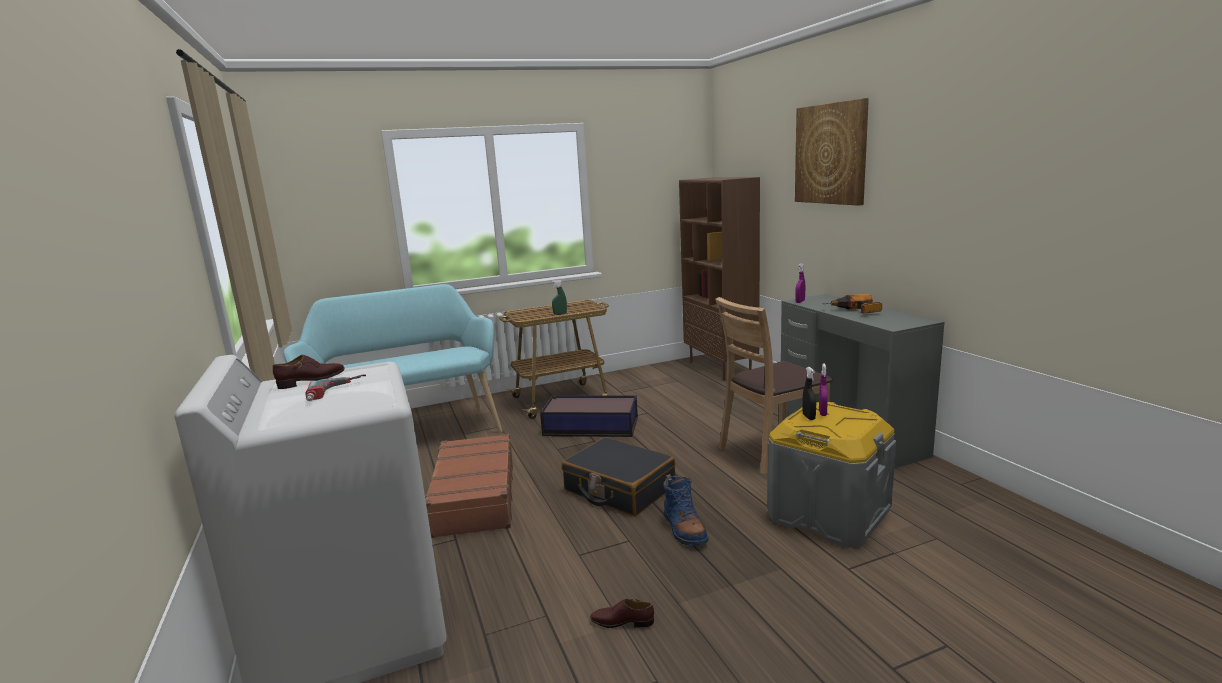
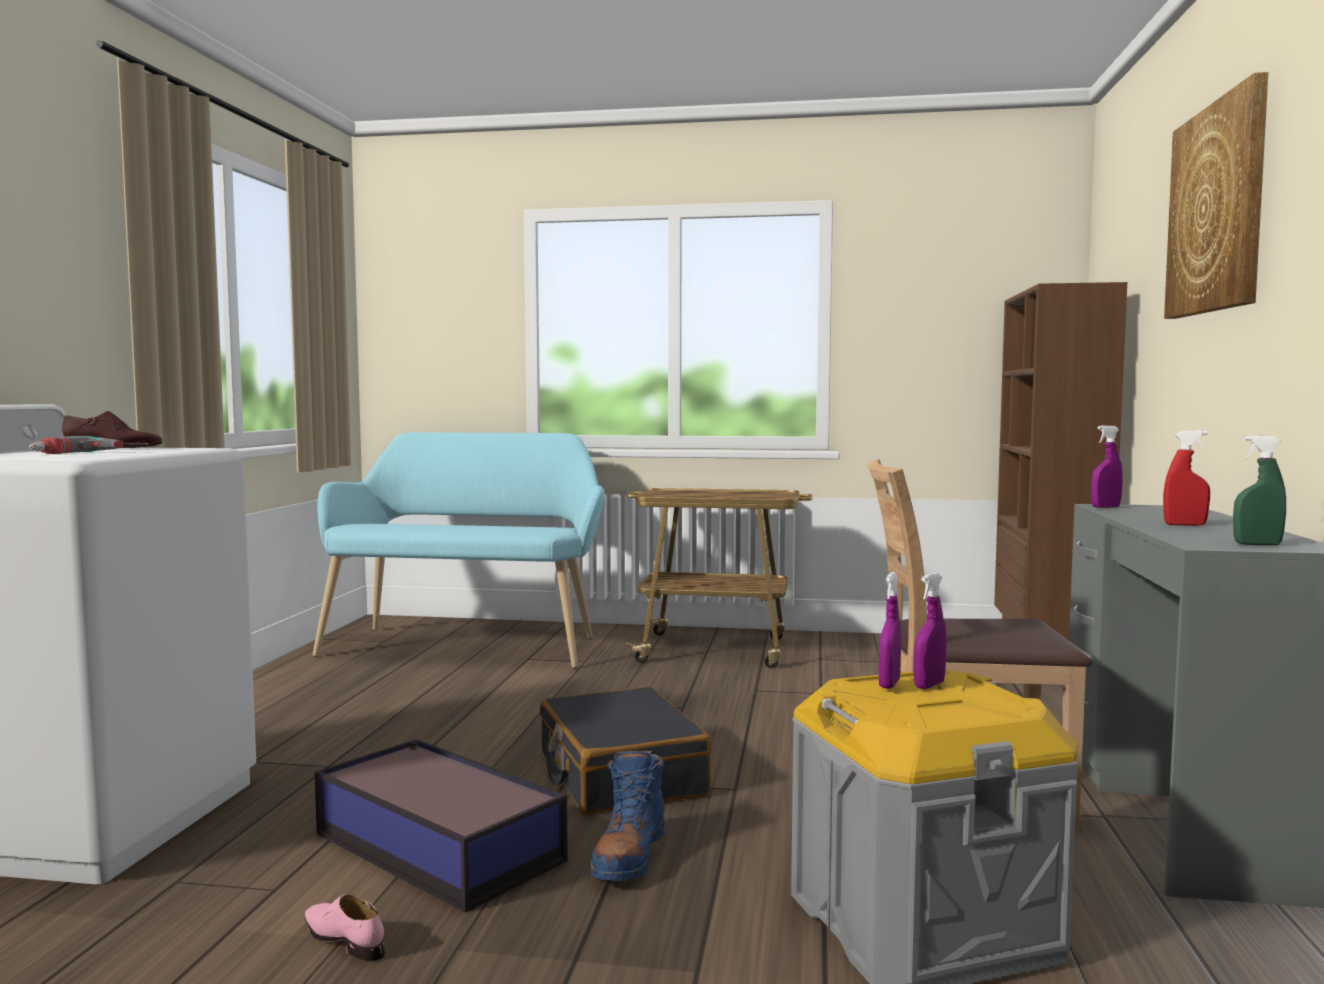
camera: 30 degrees right, 10 degrees down
(473, 497) = (423, 729): brown suitcase -> none
(560, 314) = (713, 496): green spray bottle -> green spray bottle (1257, 544)
(589, 426) = (704, 689): storage box -> storage box (437, 845)
(622, 622) = (344, 939): brown shoe -> pink shoe
(808, 417) = (889, 684): black spray bottle -> purple spray bottle
(855, 311) = (1185, 525): power drill -> red spray bottle

